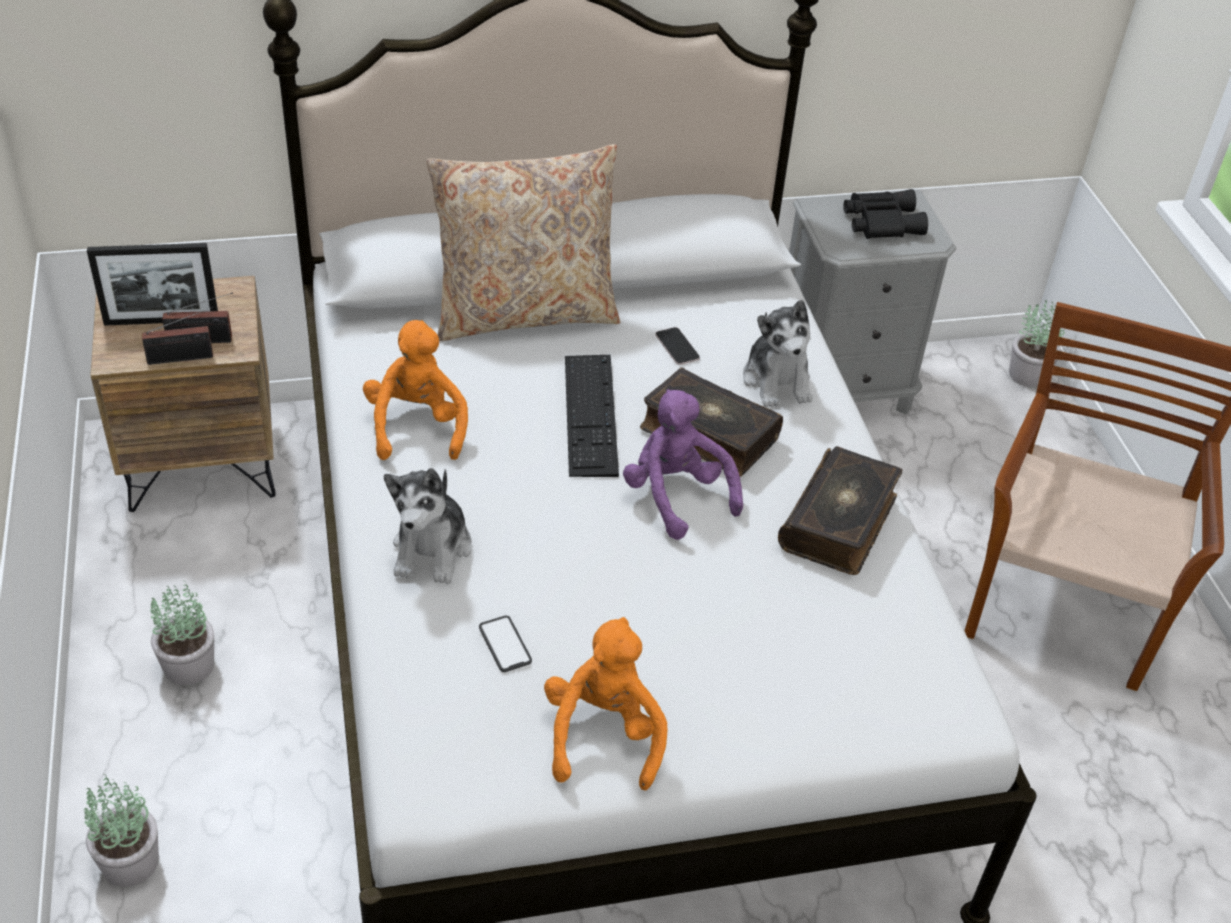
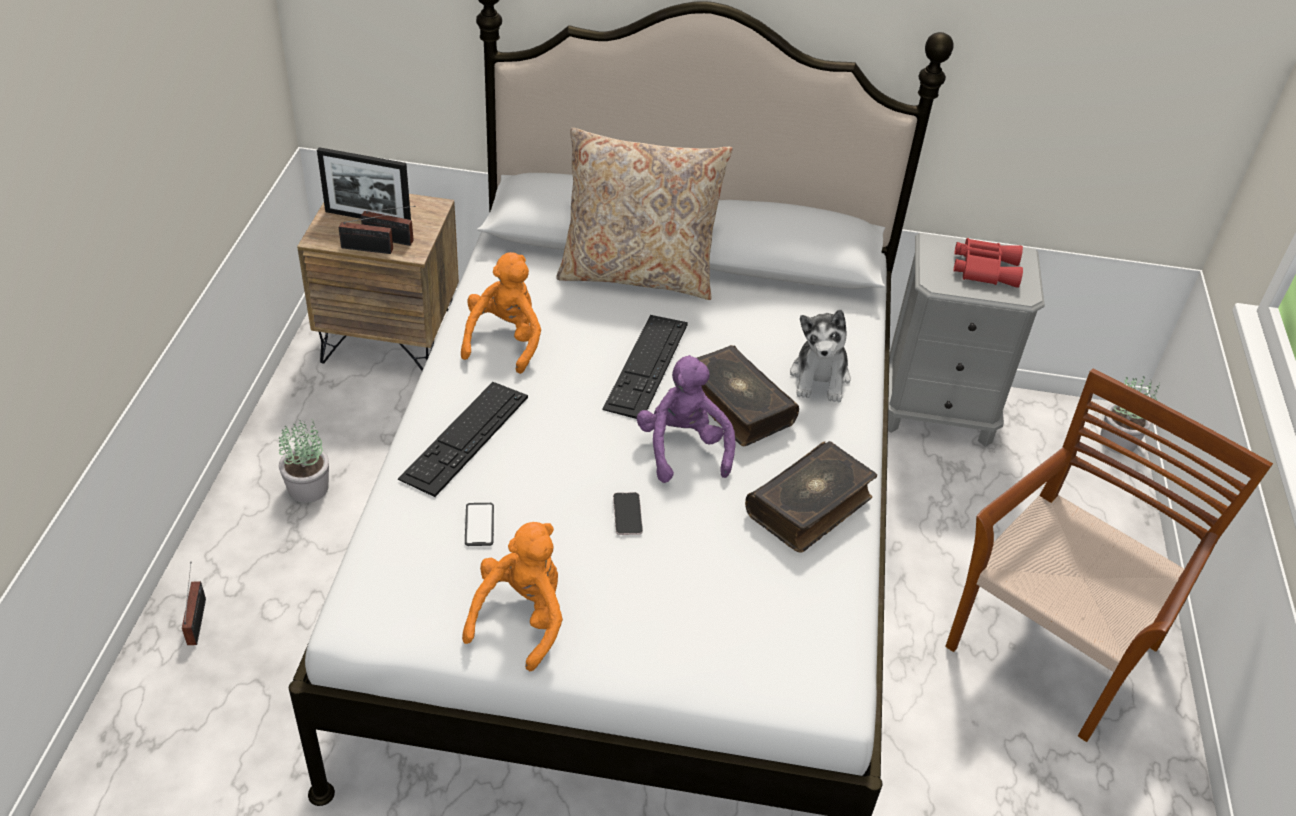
camera: 20 degrees right, 0 degrees up
(129, 862) = (198, 619): potted plant -> radio
(432, 549) = (465, 437): plush toy -> keyboard
(677, 347) = (748, 330): phone -> phone (627, 514)
(880, 221) = (984, 268): black binoculars -> red binoculars

